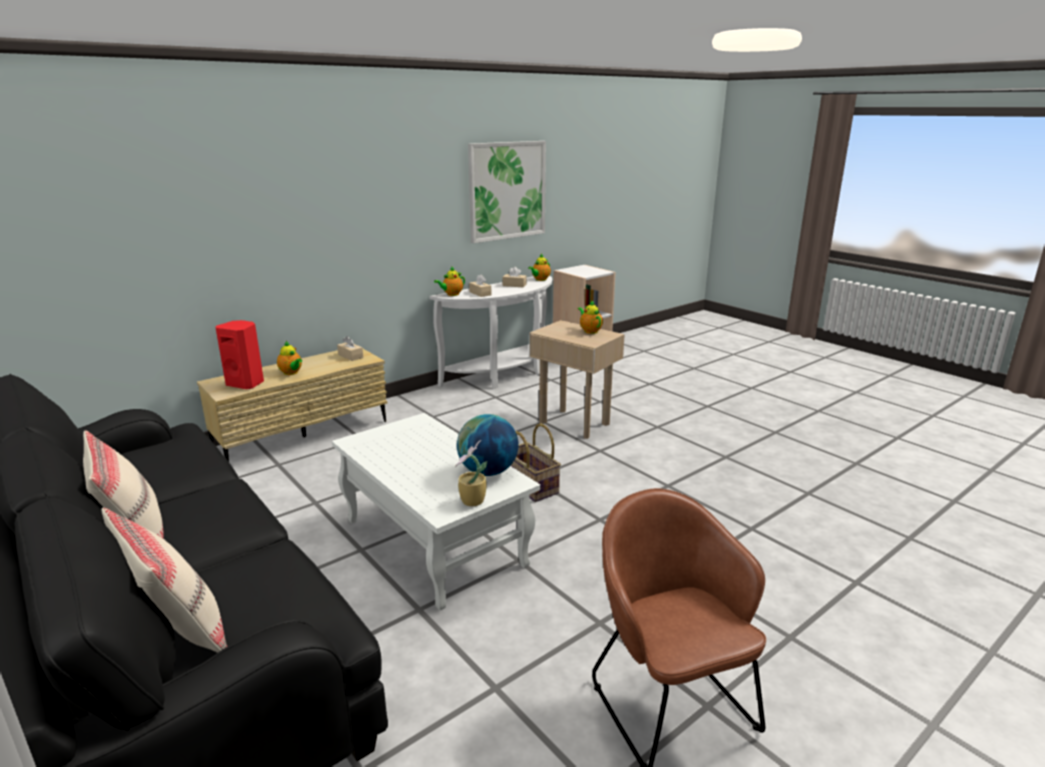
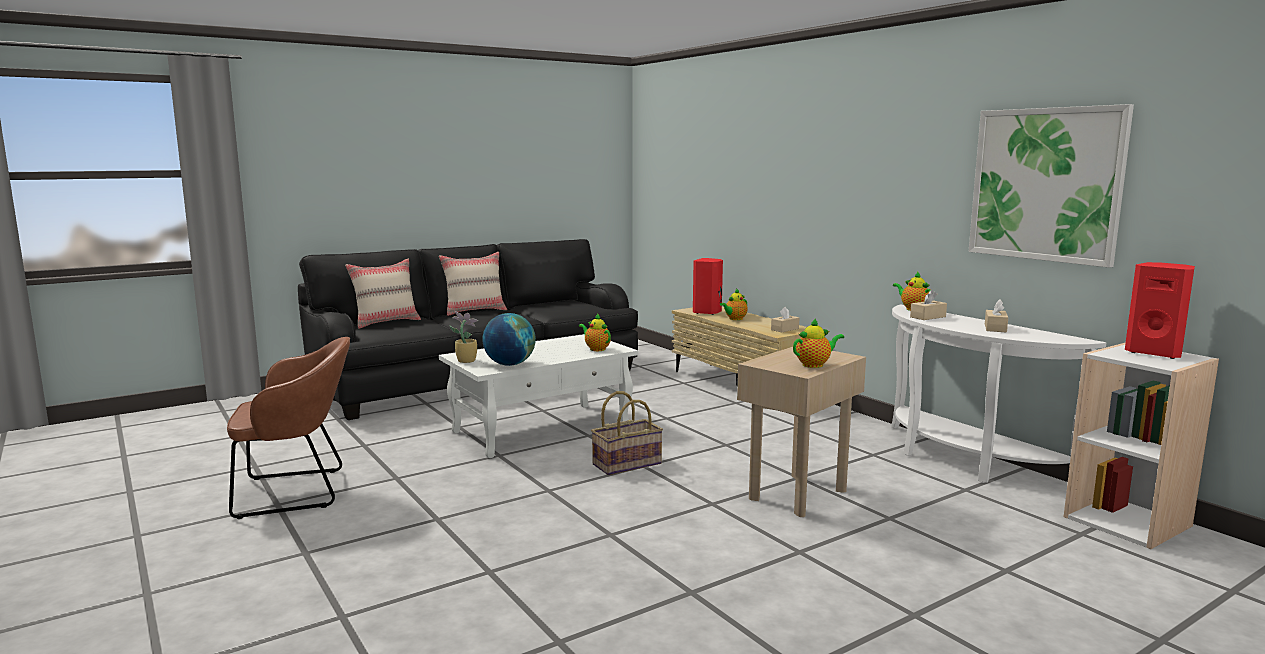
camera: 95 degrees right, 10 degrees down
(540, 279) = (1051, 338): teapot -> teapot (596, 349)
(579, 269) = (1155, 353): none -> red speaker

